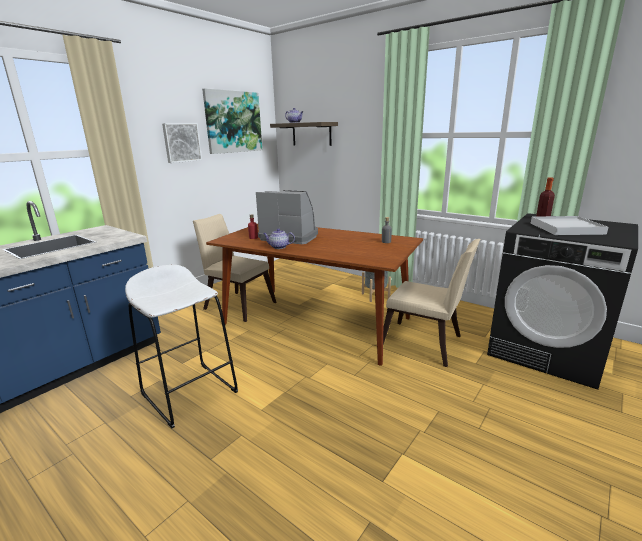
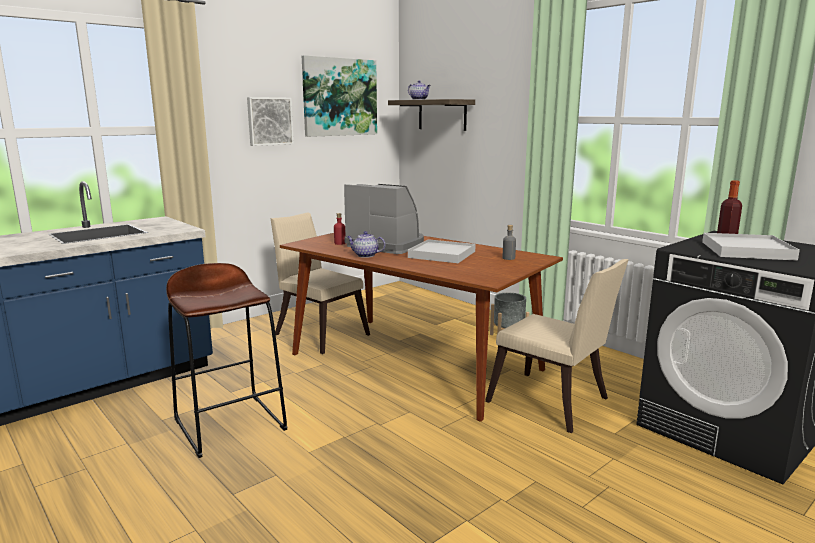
camera: 10 degrees right, 5 degrees down
(189, 392) = (230, 424): white stool -> brown stool
(336, 242) = (442, 254): none -> white tray

